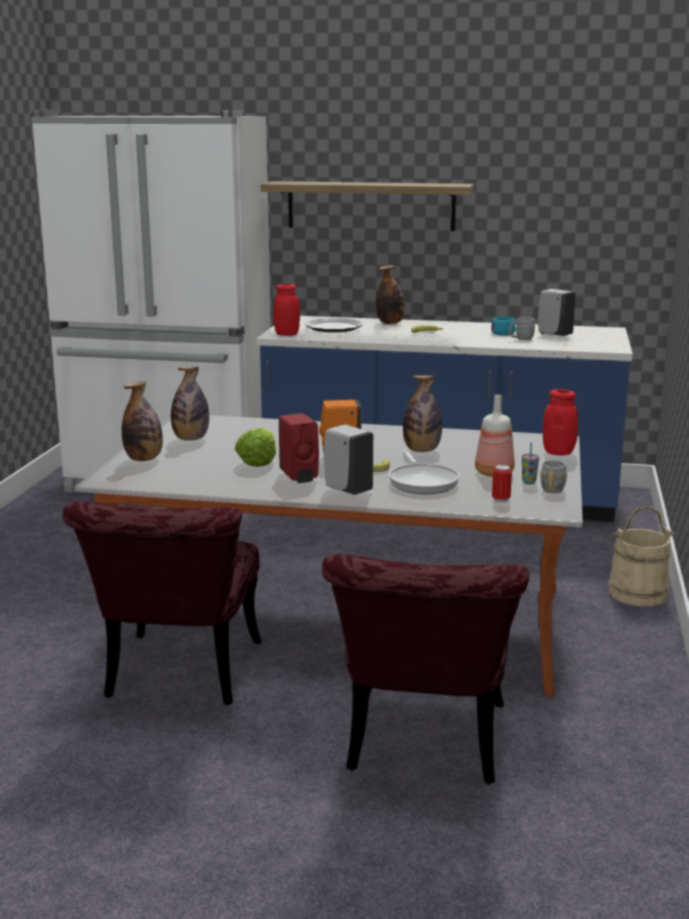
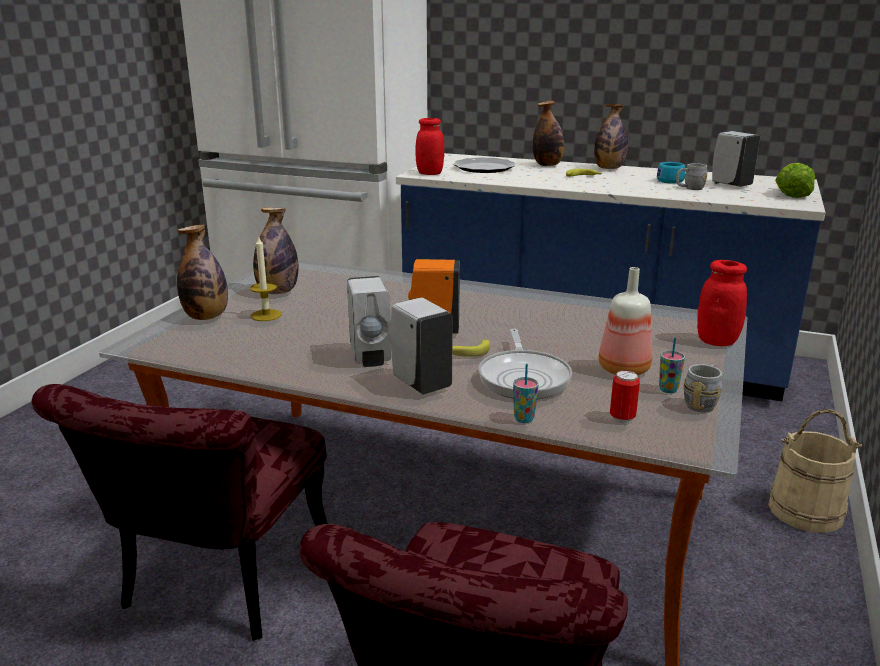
camera: 10 degrees right, 5 degrees up
(194, 455) = (266, 315): none -> candle
(258, 461) = (334, 329): lettuce -> lettuce (791, 194)
(299, 477) = (370, 357): red soap dispenser -> white soap dispenser
(371, 206) = (535, 35): shelf -> none
(422, 450) = (540, 326): bottle -> bottle (609, 168)
(432, 504) = (524, 419): none -> cup

